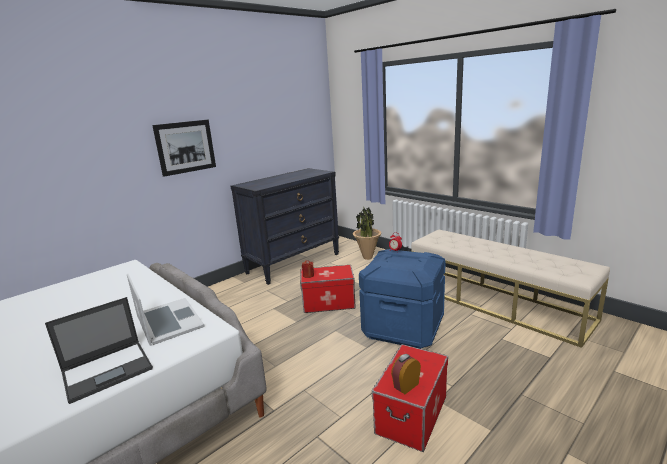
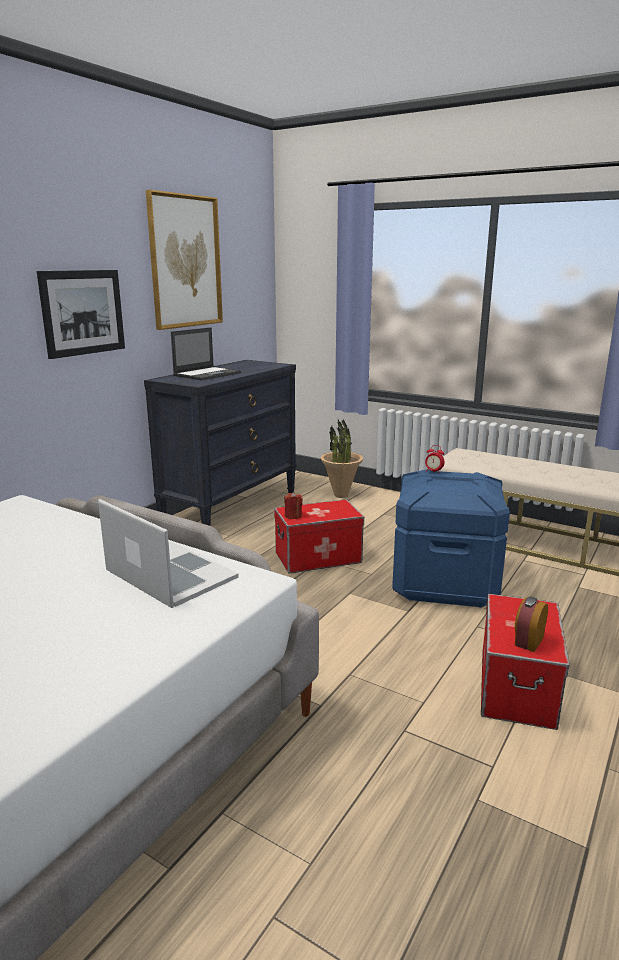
camera: 15 degrees left, 0 degrees up
(108, 370) = (131, 645): laptop -> laptop (207, 374)
(259, 110) = (185, 262): none -> picture

